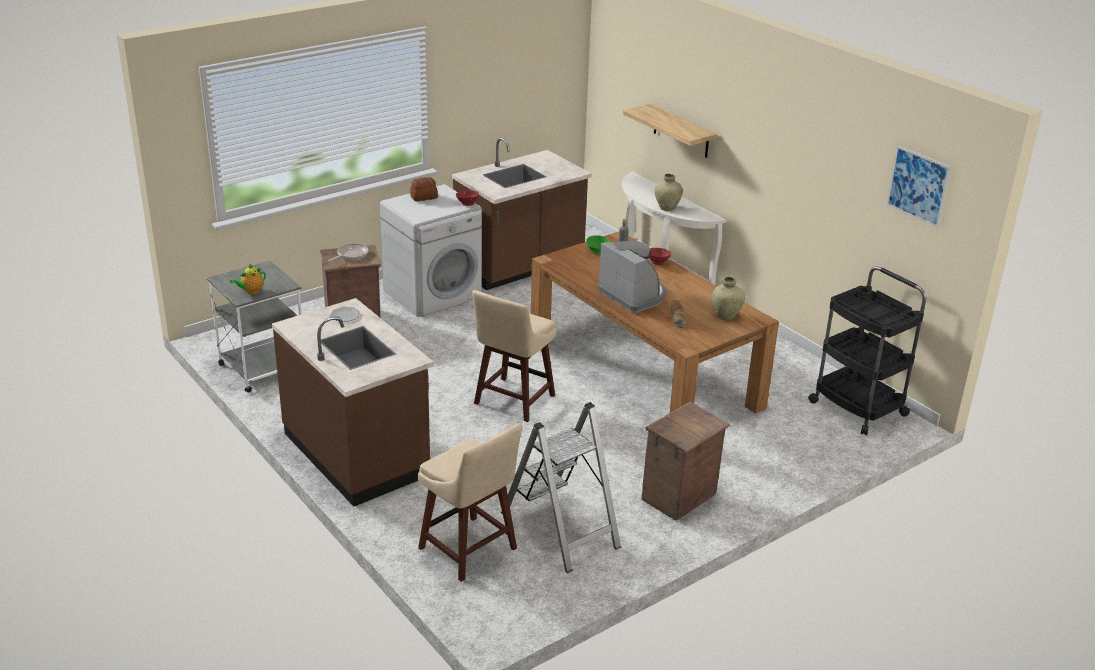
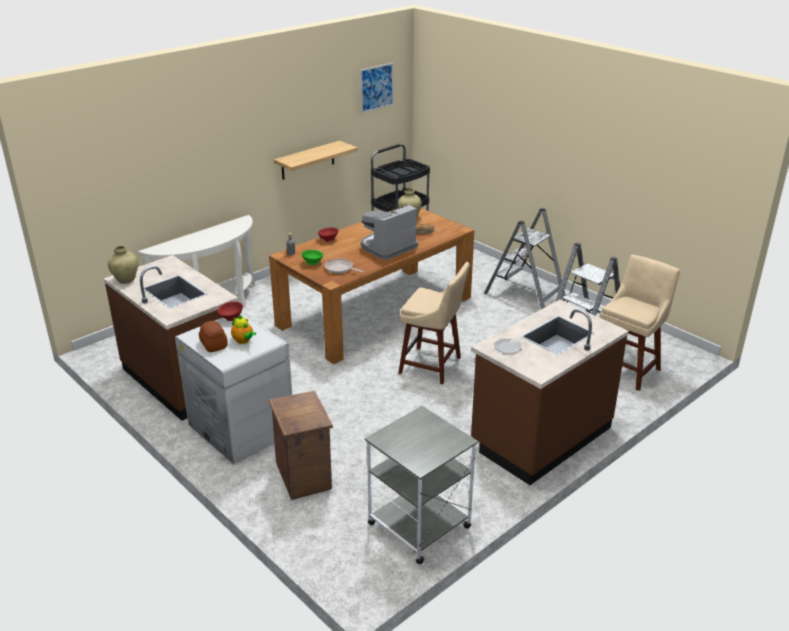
camera: 95 degrees left, 0 degrees up
(251, 291) = (443, 436): teapot -> teapot (243, 341)
(351, 255) = (297, 410): frying pan -> frying pan (340, 269)
(667, 208) = (225, 235): beige vase -> beige vase (126, 280)
(680, 497) = (525, 296): crate -> grey step ladder
(681, 131) = (181, 178): shelf -> shelf (308, 160)

